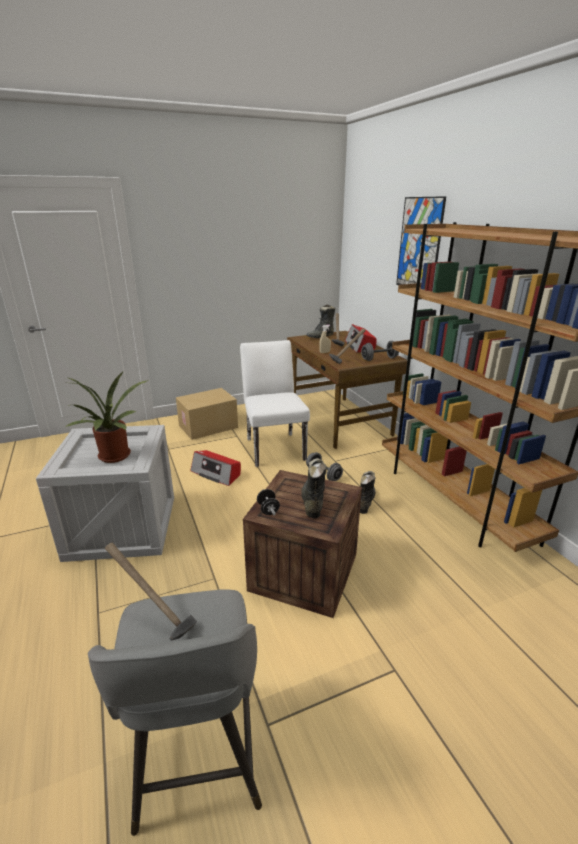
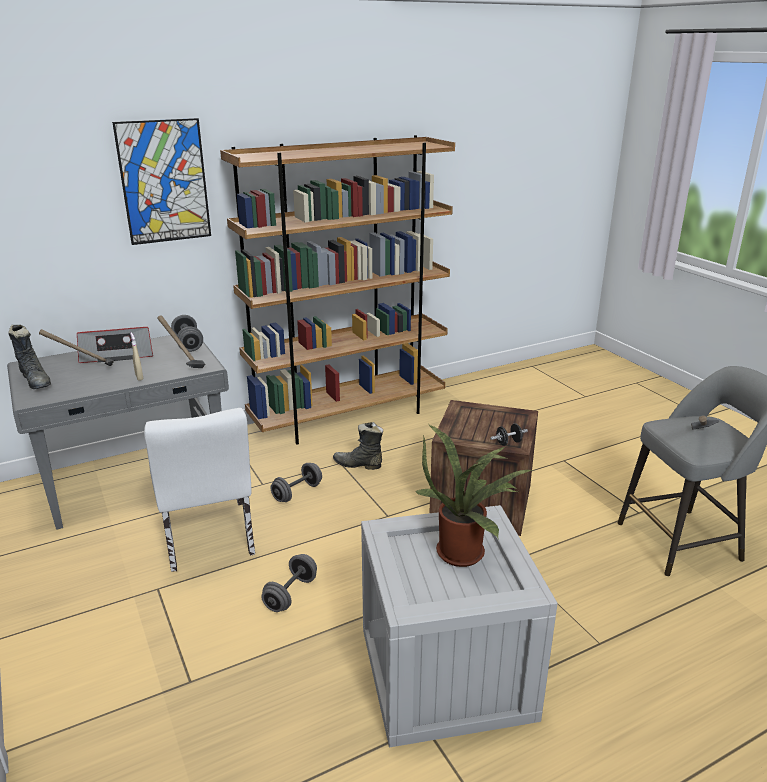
camera: 95 degrees left, 0 degrees up
(208, 427) = (101, 637): cardboard box -> none
(216, 473) = (290, 594): radio -> grey dumbbell
(274, 446) = (209, 540): white chair -> white chair turned 90 degrees counterclockwise
(311, 502) = (486, 422): black boot -> none
(339, 421) = (137, 480): brown desk -> grey desk

